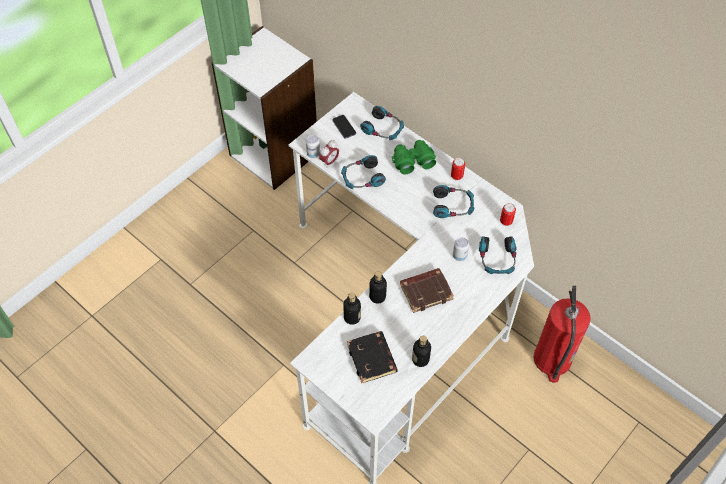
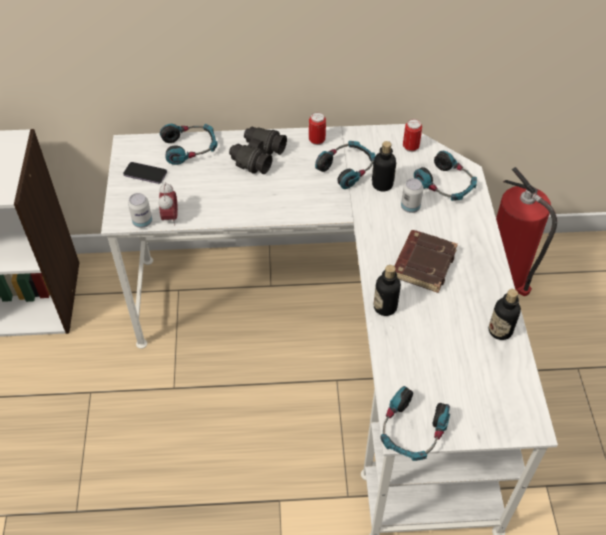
camera: 45 degrees left, 5 degrees down
(352, 317) = (387, 349): bottle -> bottle (382, 184)
(362, 178) = (226, 207): headphones -> headphones (412, 430)
(372, 359) = (458, 371): black book -> none
(412, 161) = (257, 156): green binoculars -> black binoculars

